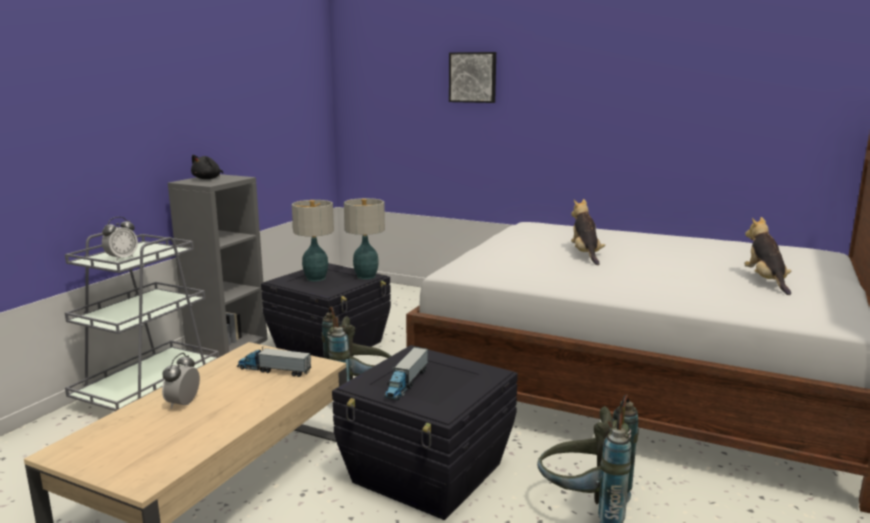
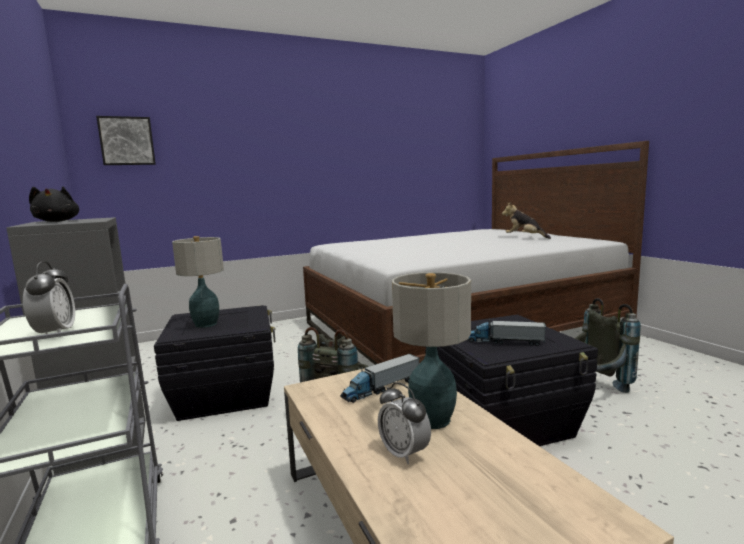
camera: 50 degrees left, 5 degrees down
(366, 276) = (250, 310): table lamp -> table lamp (433, 419)
(406, 383) = (504, 342): toy truck -> toy truck turned 135 degrees clockwise
(473, 77) = (238, 132): picture -> picture (127, 141)
(585, 255) = (421, 246): plush toy -> none

